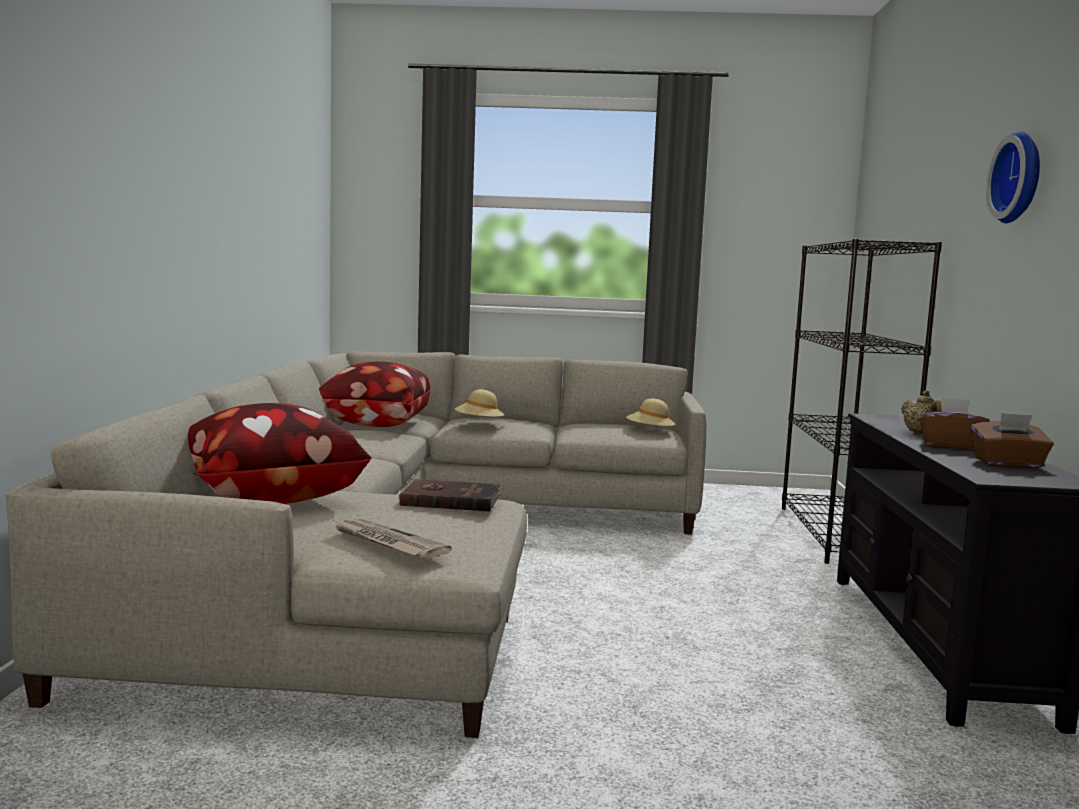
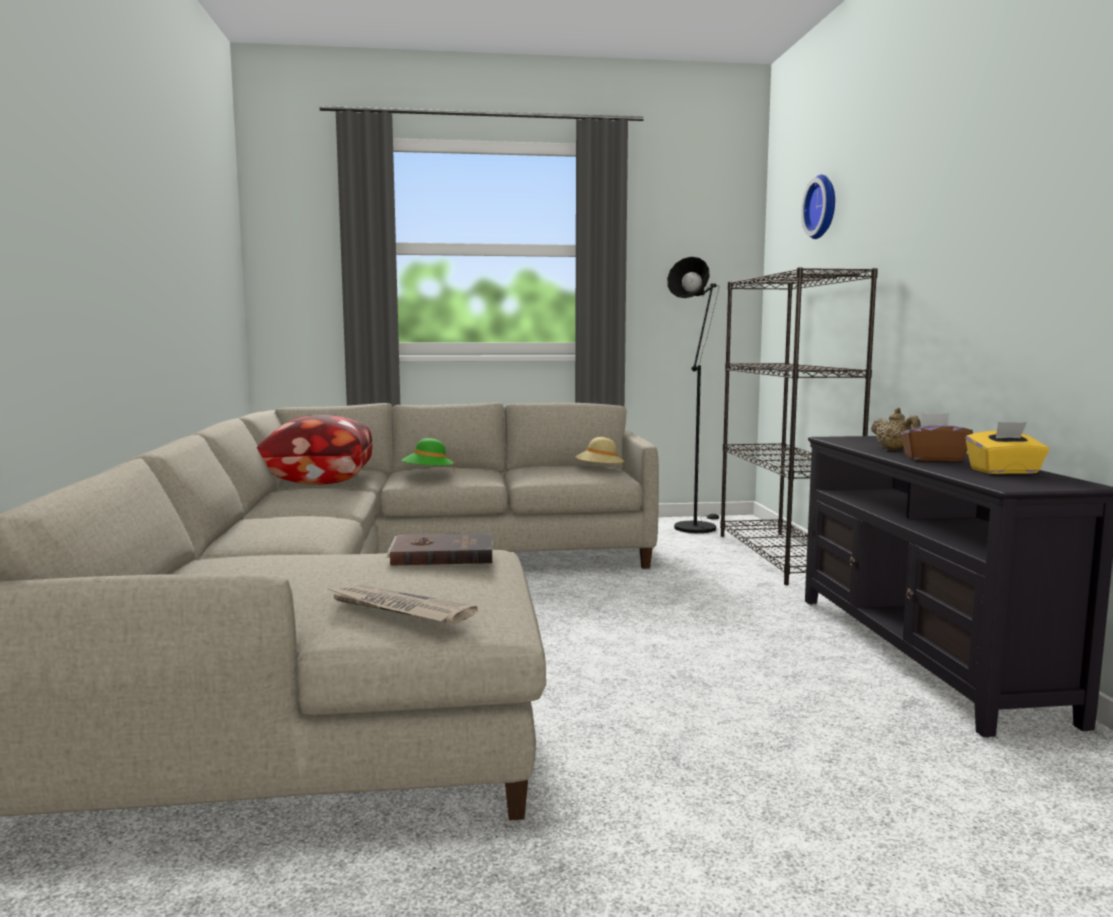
camera: 10 degrees left, 0 degrees up
(266, 499) = (233, 571): pillow -> none
(478, 424) = (428, 474): beige hat -> green hat
(760, 496) = (696, 526): none -> black floor lamp
(1008, 463) = (1004, 471): brown tissue box -> yellow tissue box
(1021, 178) = (971, 198): wall clock -> wall clock (823, 207)

